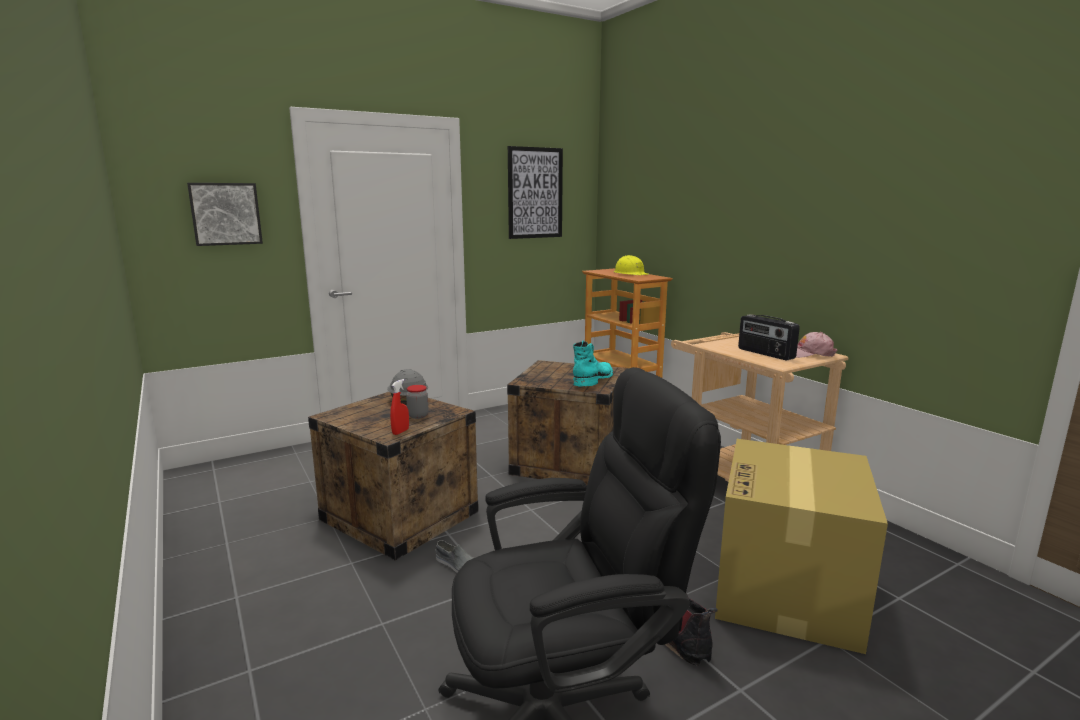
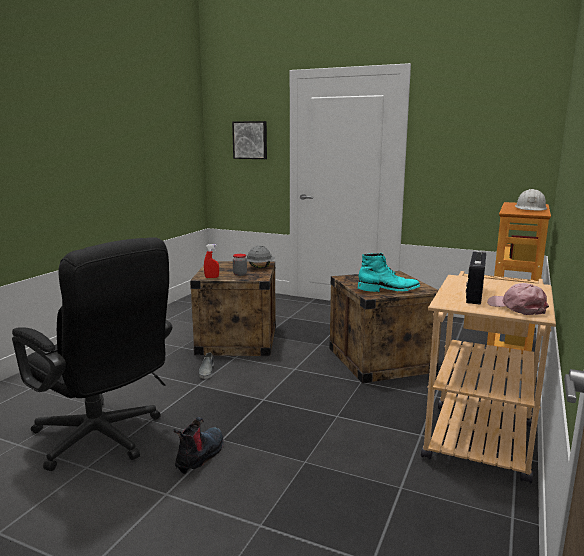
camera: 55 degrees right, 0 degrees up
(535, 193) = (482, 125): picture -> none
(630, 274) = (530, 208): yellow hard hat -> white hard hat
(787, 591) = (310, 493): cardboard box -> none

